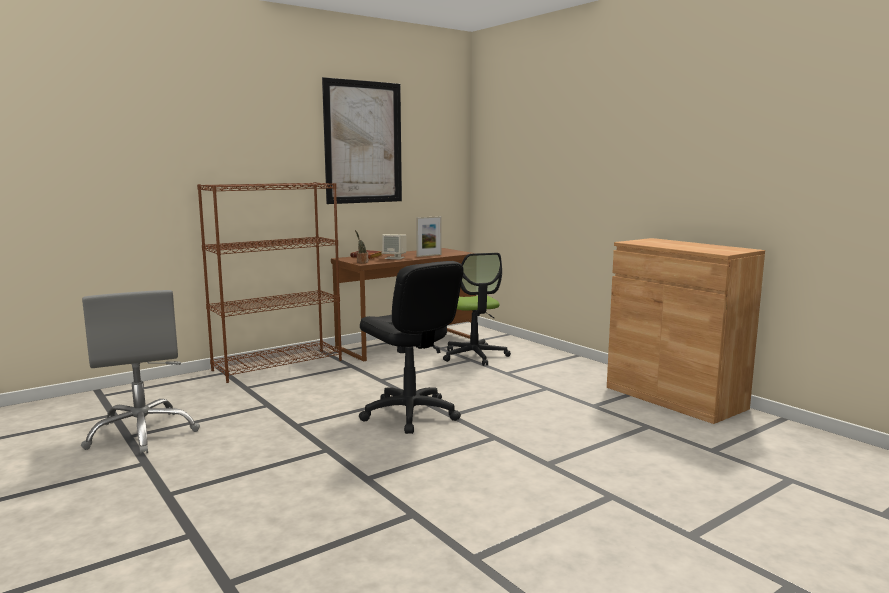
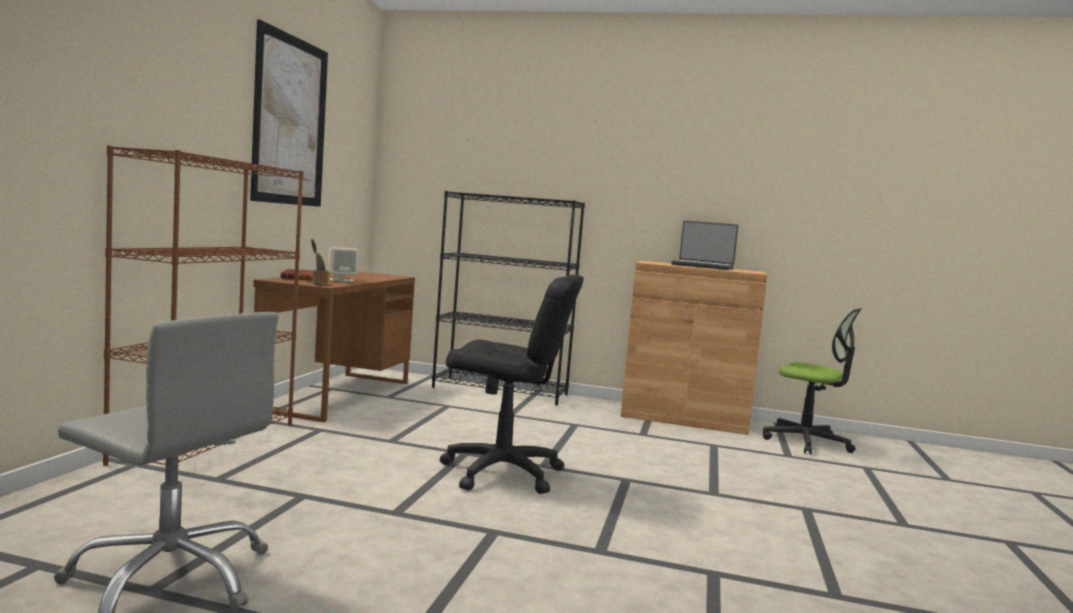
camera: 40 degrees left, 5 degrees down
(429, 255) = (372, 278): picture frame -> none
(474, 356) = (443, 401): office chair -> office chair (806, 442)
(540, 353) = (501, 391): none -> black bookcase
(689, 245) = (703, 266): none -> laptop

